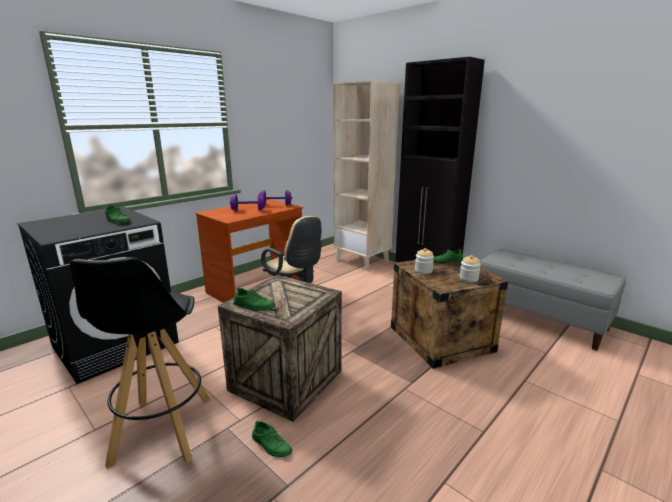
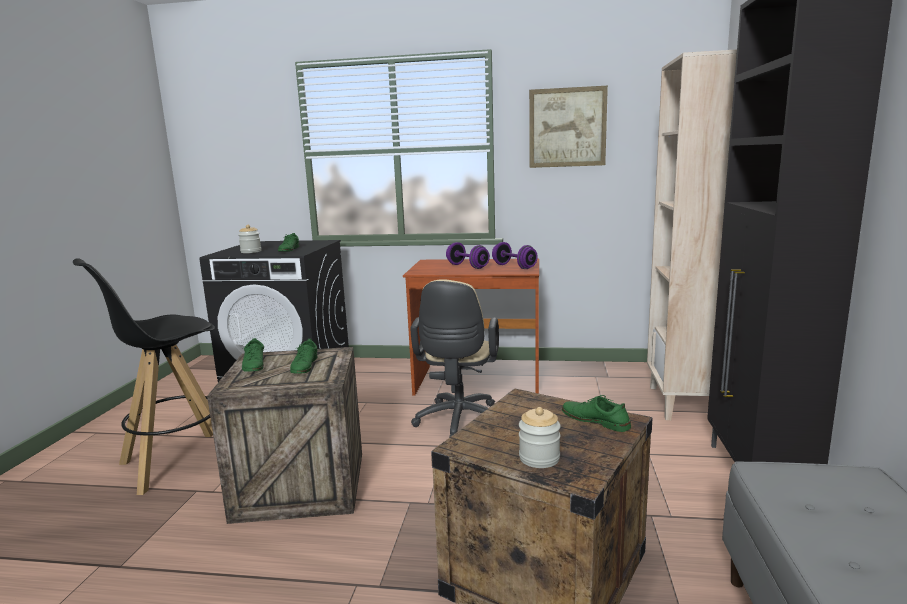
camera: 55 degrees right, 5 degrees down
(268, 112) = (567, 127): none -> picture
(271, 445) = (180, 527): green shoe -> green shoe (304, 366)
(423, 271) = (514, 415): jar -> jar (251, 251)

